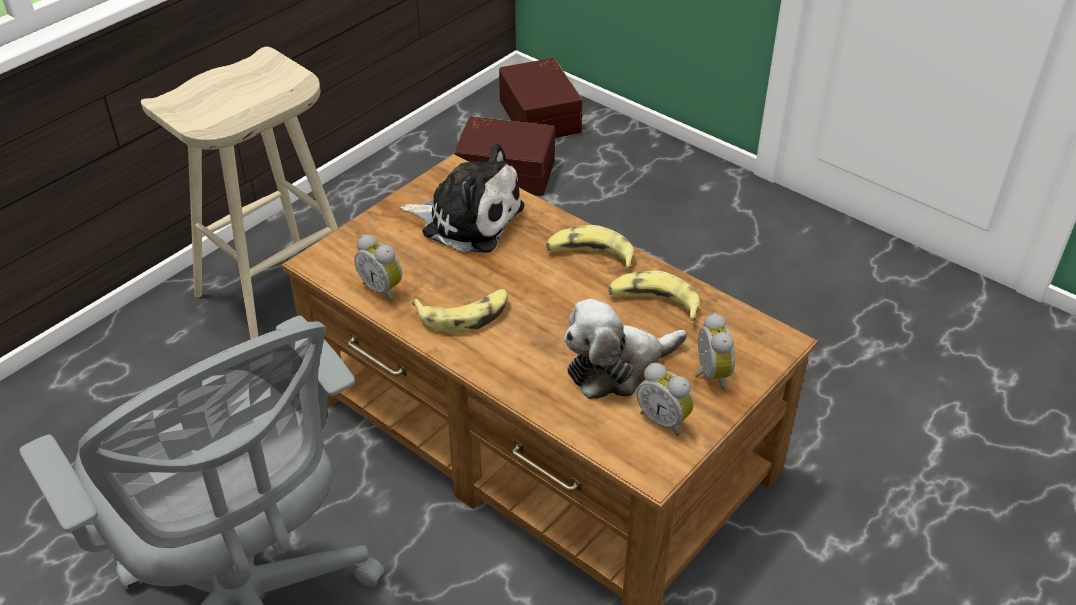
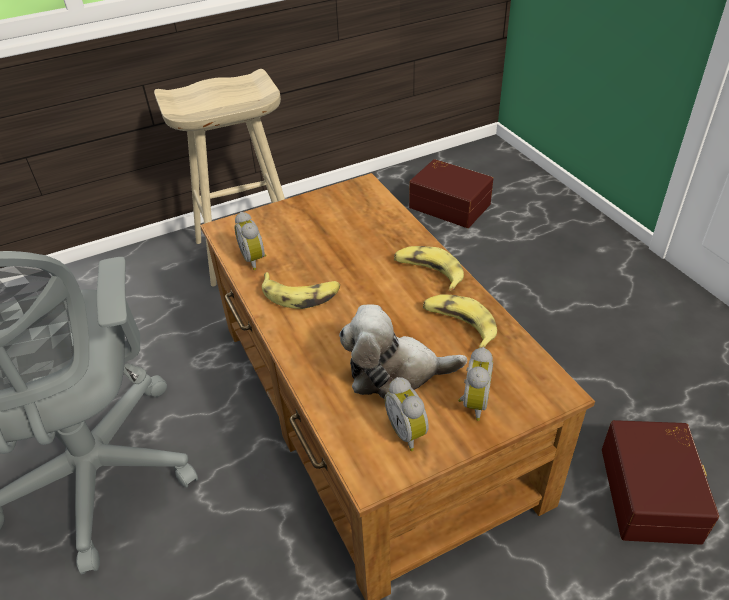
camera: 25 degrees right, 0 degrees up
(467, 219) = (350, 222): plush toy -> none
(542, 115) = (497, 171): brown storage box -> brown storage box (652, 493)

